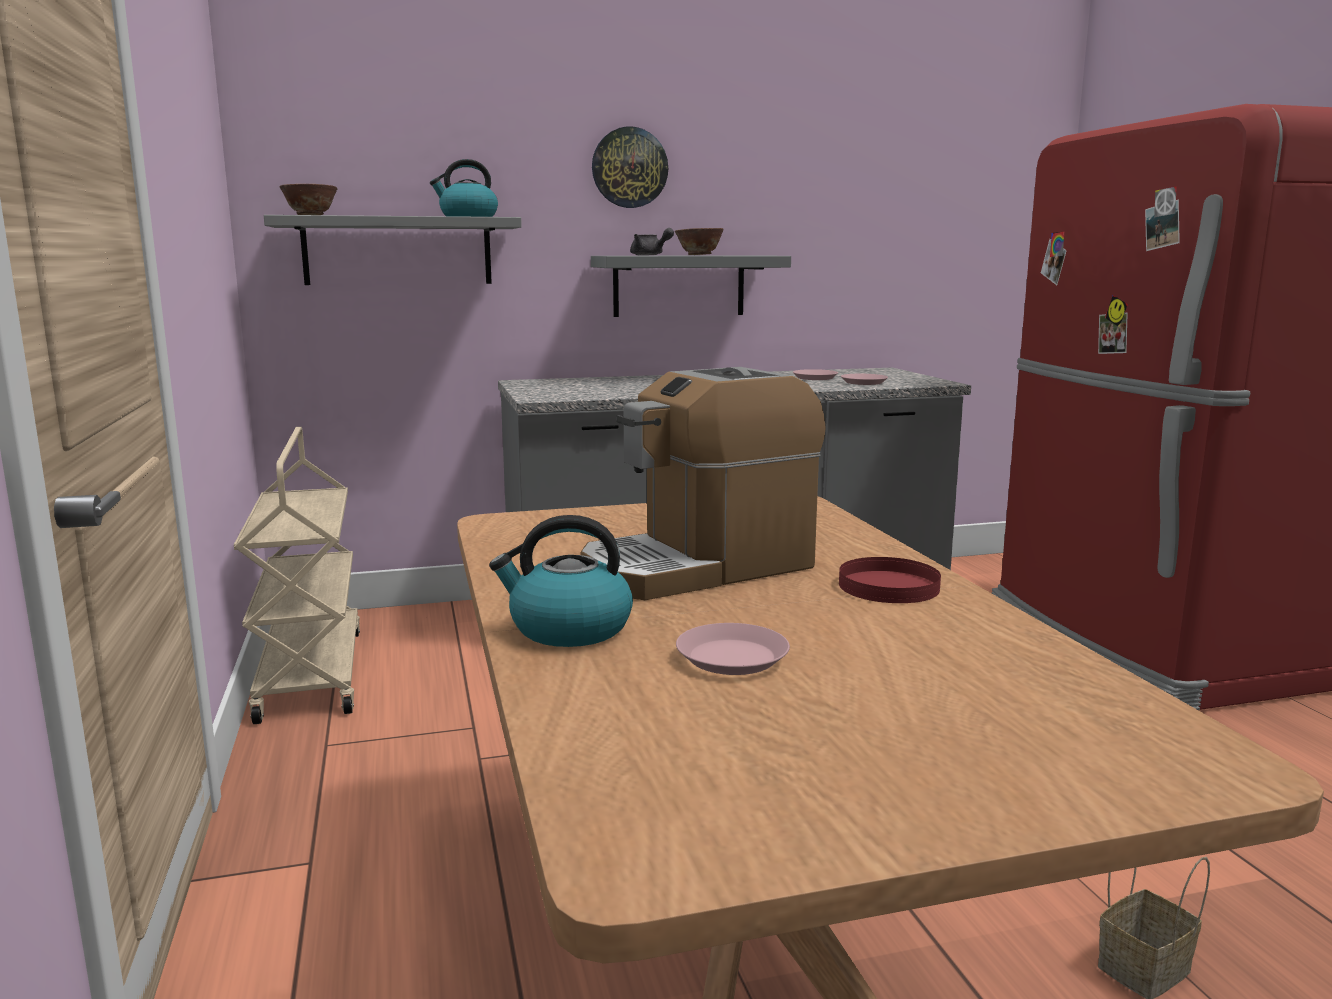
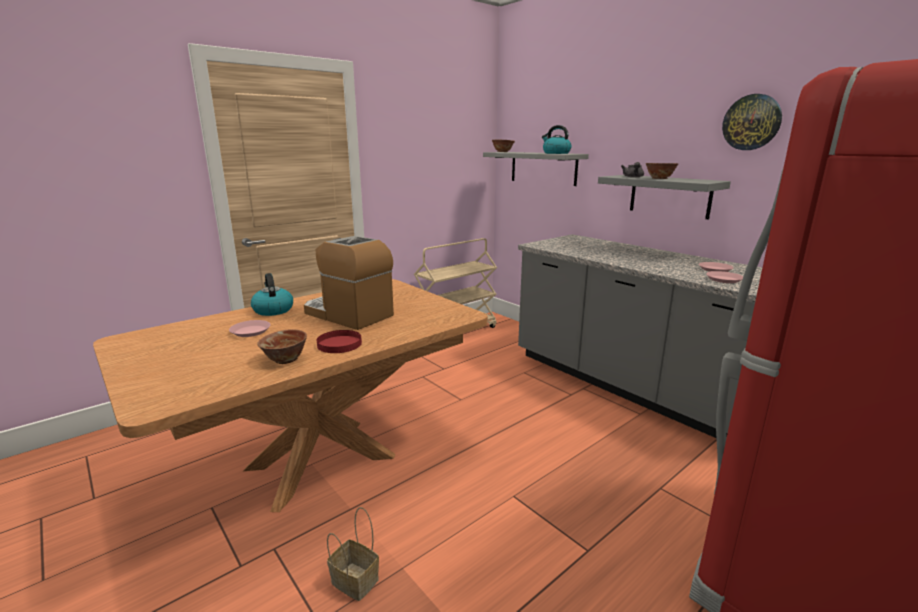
camera: 65 degrees right, 5 degrees up
(629, 167) = (650, 124): wall clock -> wall clock (751, 122)
(959, 631) = (285, 360): none -> bowl

